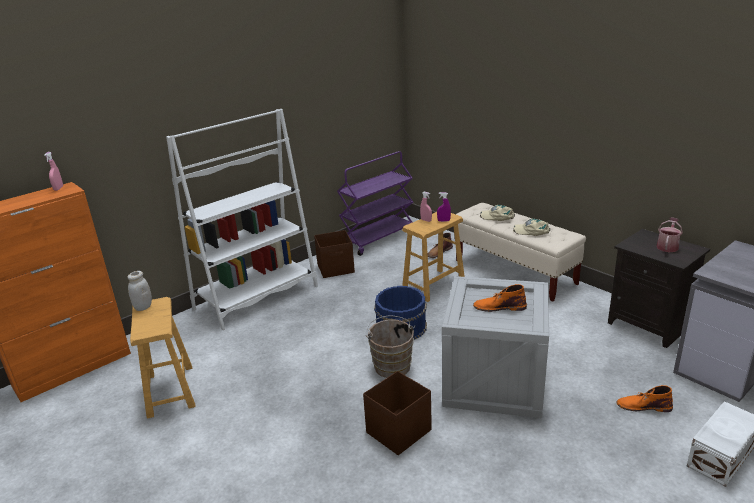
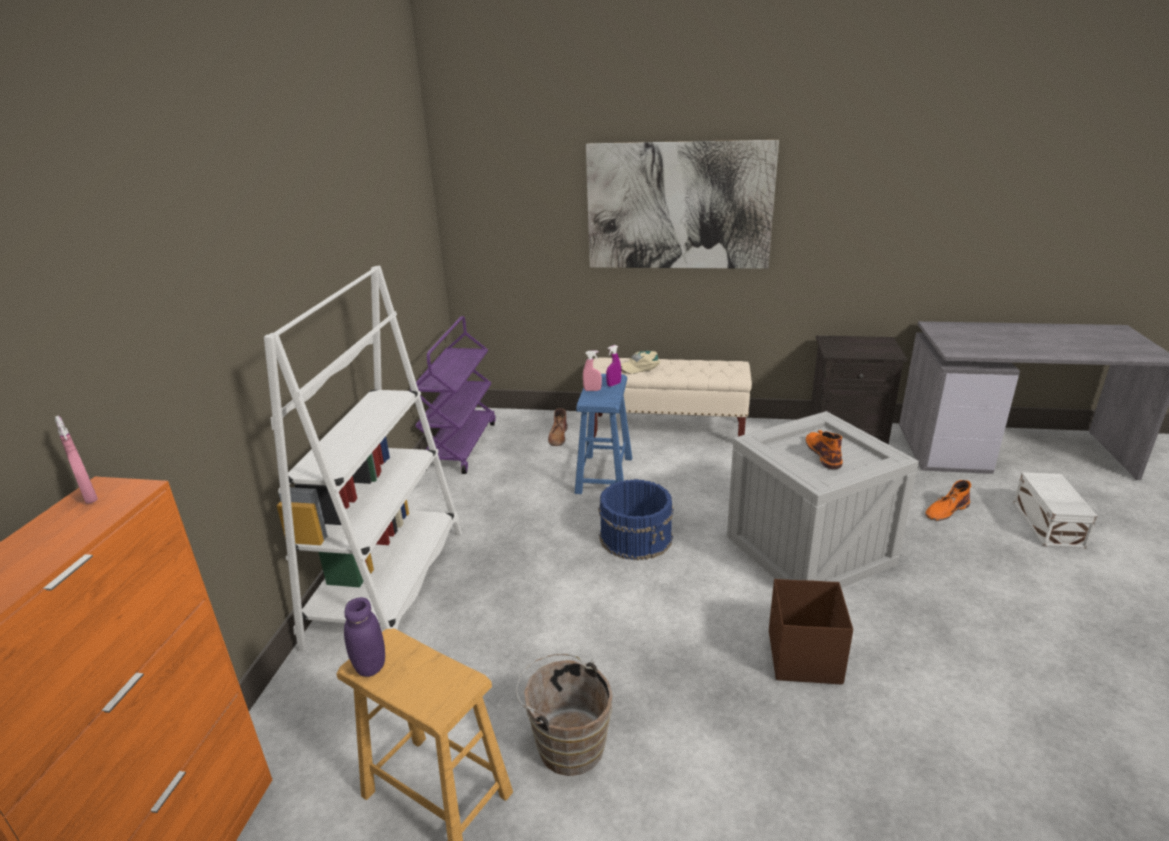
camera: 40 degrees left, 0 degrees up
(143, 307) = (370, 666): white jar -> purple jar
(336, 268) = (455, 501): brown storage box -> none
(392, 365) = (688, 585): brown bucket -> brown bucket (567, 743)
(433, 285) = (604, 475): brown stool -> blue stool
(499, 307) = (823, 453): orange boot -> orange boot turned 120 degrees clockwise
(532, 231) = (697, 371): beige cap -> none
(546, 97) = (679, 206): none -> picture
(667, 246) = (862, 344): watering can -> none

